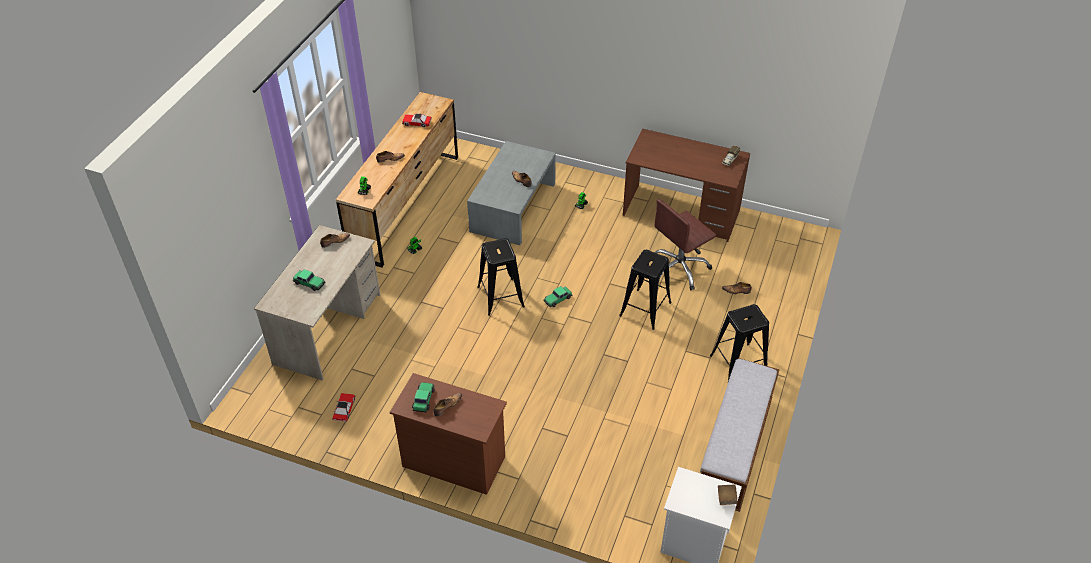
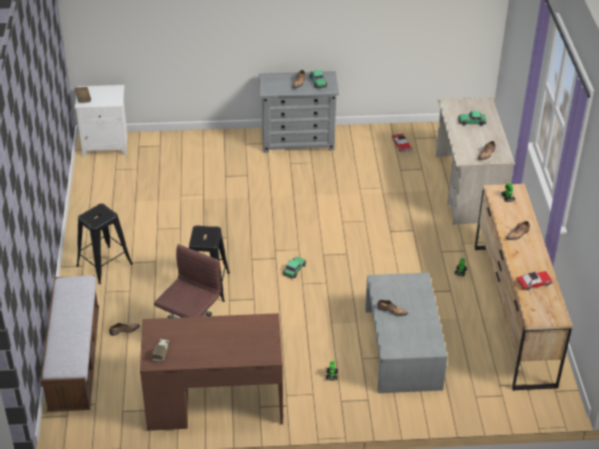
camera: 155 degrees right, 5 degrees down
(453, 461) = (298, 140): brown dresser -> grey dresser
(501, 297) = (347, 255): black stool -> none
(734, 449) = (91, 203): bench -> bench (75, 360)

